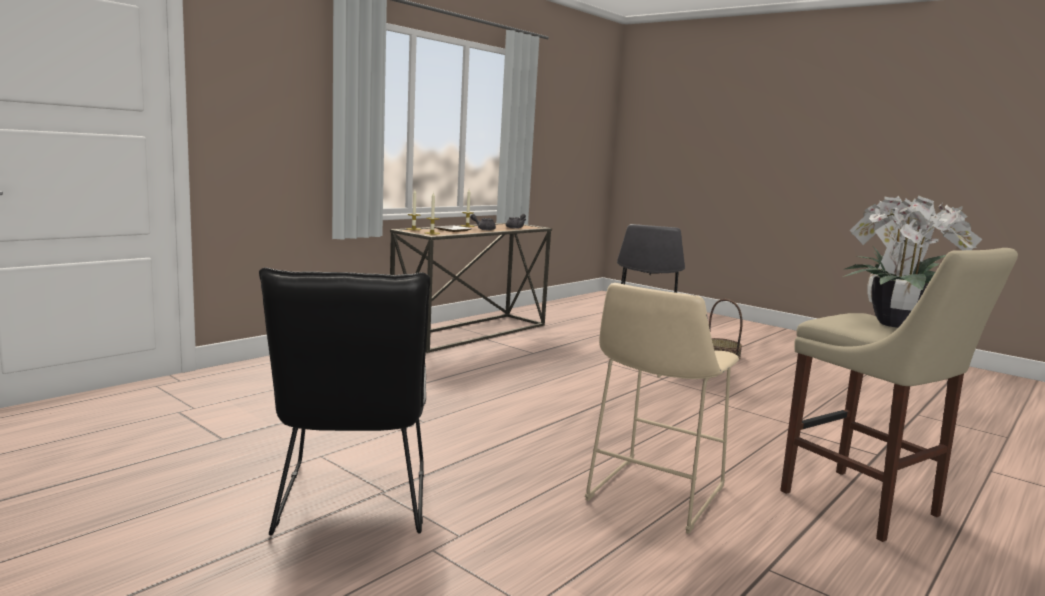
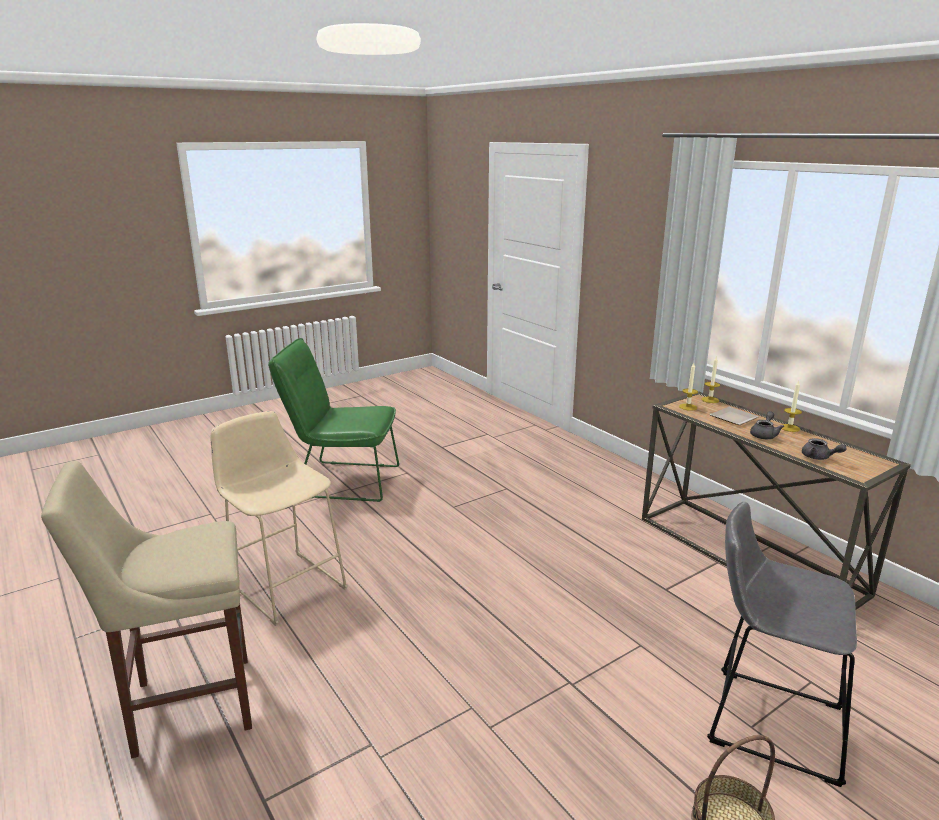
camera: 105 degrees right, 10 degrees up
(352, 504) = (341, 480): black chair -> green chair
(891, 323) = (171, 560): potted plant -> none

